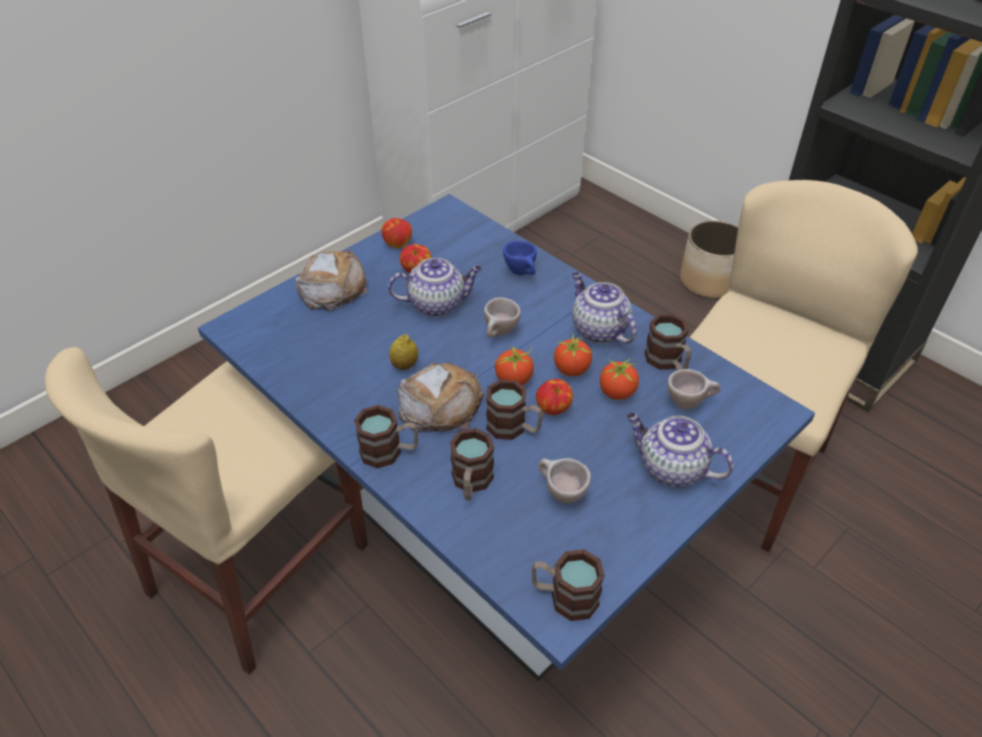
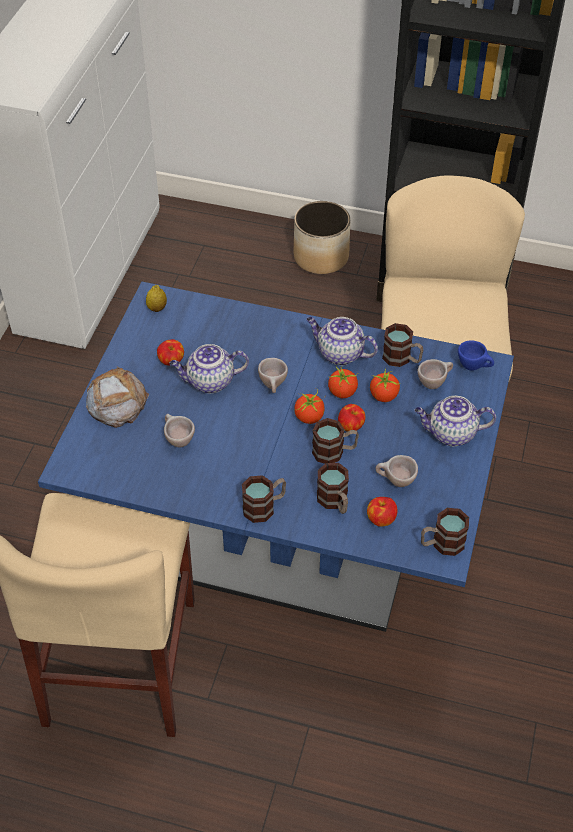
camera: 30 degrees left, 5 degrees up
(358, 345) = (177, 440): none -> beige cup
(398, 243) = (137, 343): apple -> apple (381, 519)
(404, 365) = (224, 440): lemon -> lemon (157, 308)
(437, 304) = (209, 382): teapot -> teapot turned 150 degrees counterclockwise
(440, 404) = (272, 457): bread -> none
(522, 273) = (253, 330): blue cup -> blue cup (474, 367)

